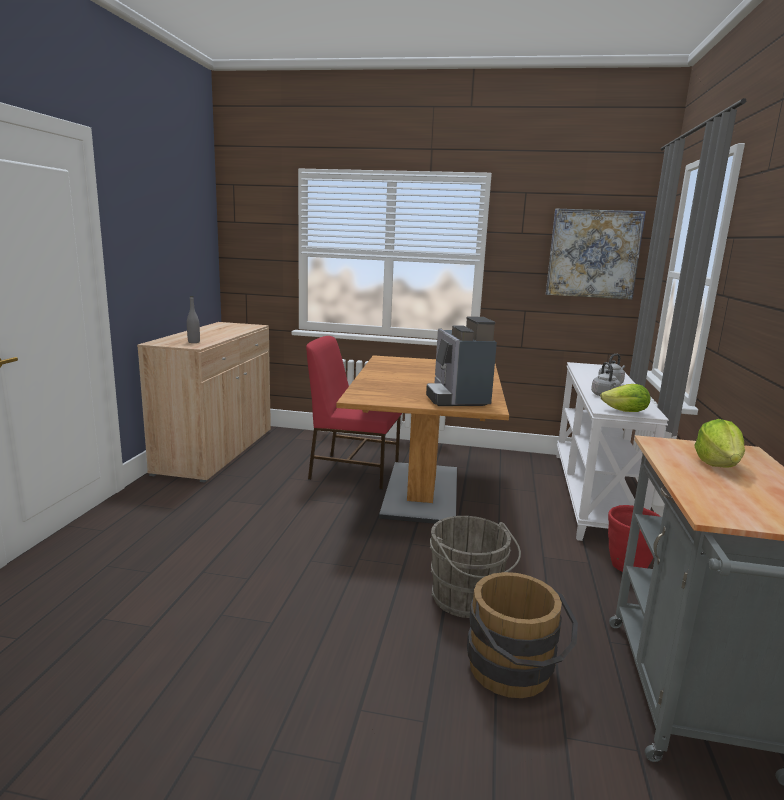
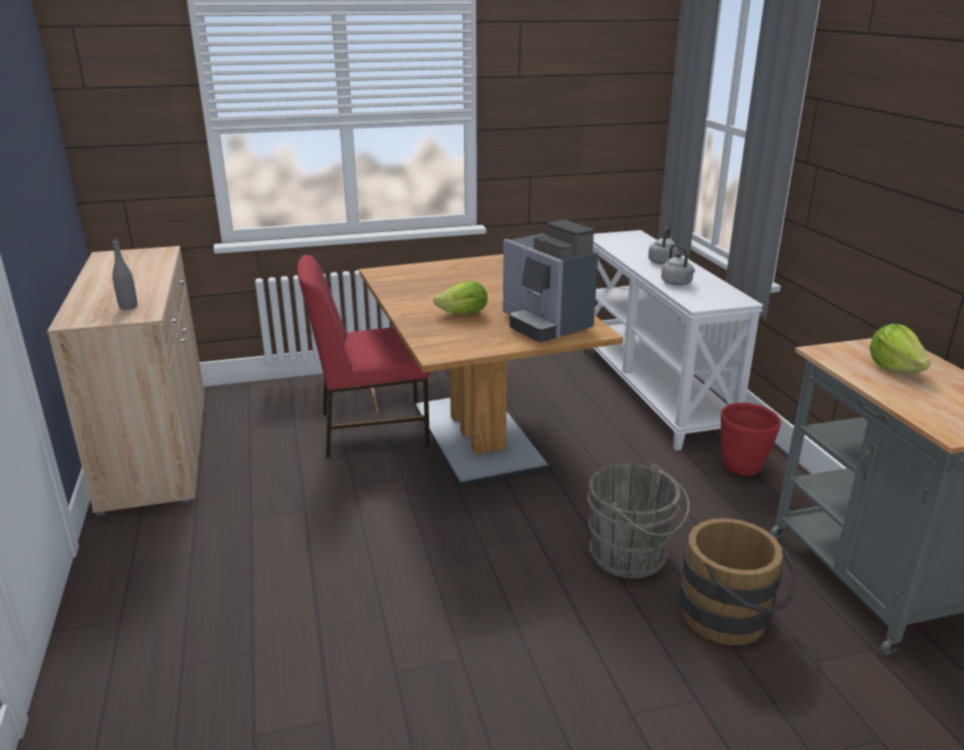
camera: 25 degrees left, 10 degrees up
(593, 254) = (605, 97): picture -> none
(626, 412) = (719, 303): lettuce -> lettuce (464, 314)

